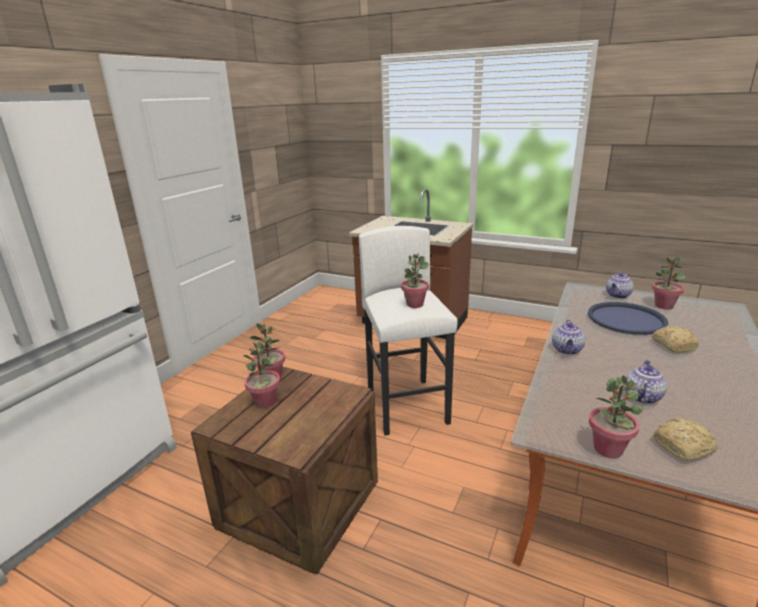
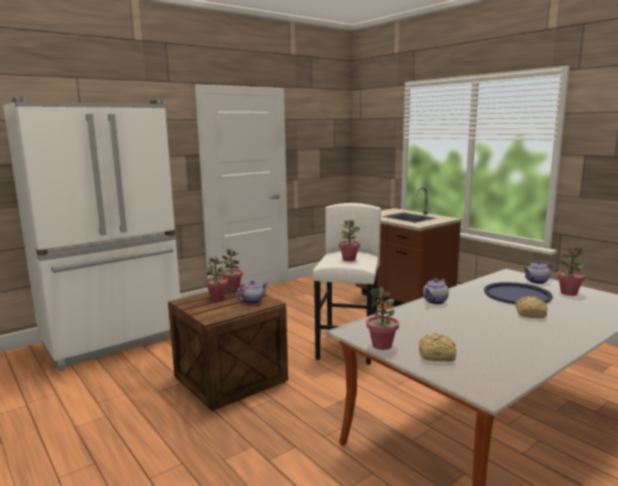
camera: 25 degrees right, 10 degrees down
(642, 396) = (451, 331): teapot -> teapot (253, 301)

